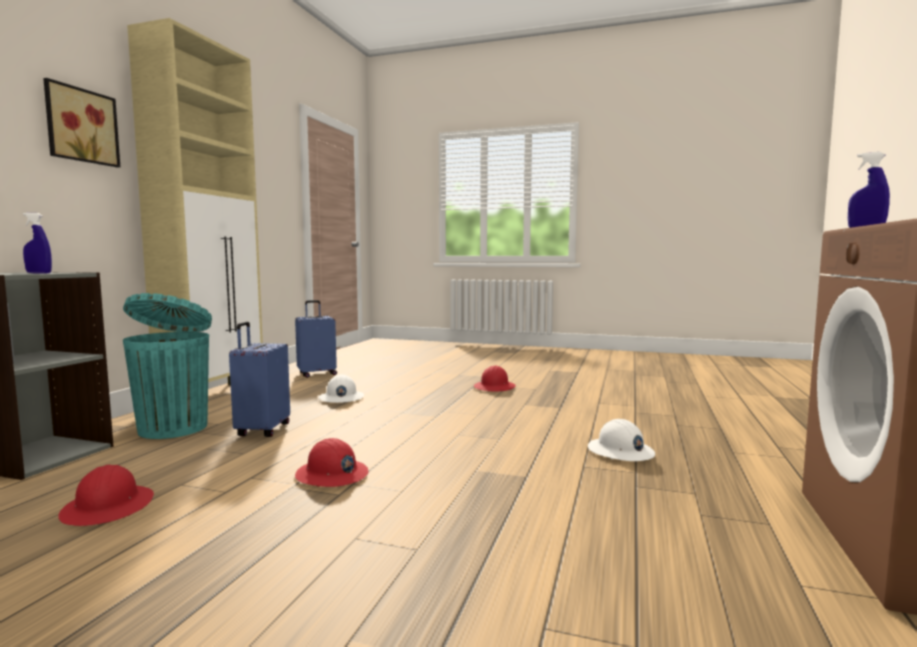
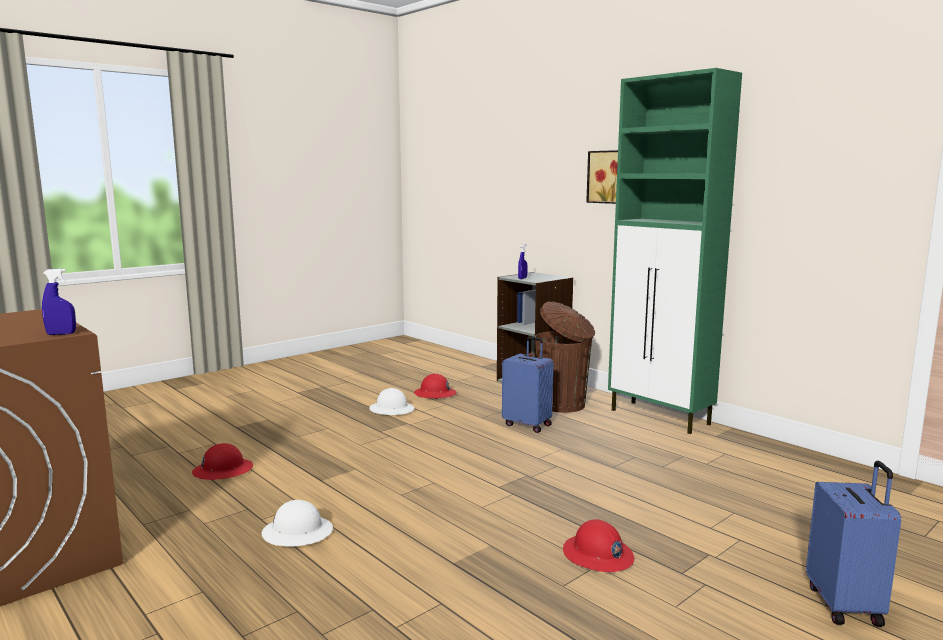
camera: 120 degrees right, 5 degrees up
(174, 428) = (563, 405): turquoise trash can -> brown trash can
(214, 396) = (660, 417): beige cabinet -> green cabinet
(317, 374) = (753, 464): blue suitcase -> blue suitcase (846, 605)
(331, 475) = (410, 433): red hard hat -> red hard hat (223, 470)
(341, 398) = (610, 459): white hard hat -> white hard hat (392, 409)

